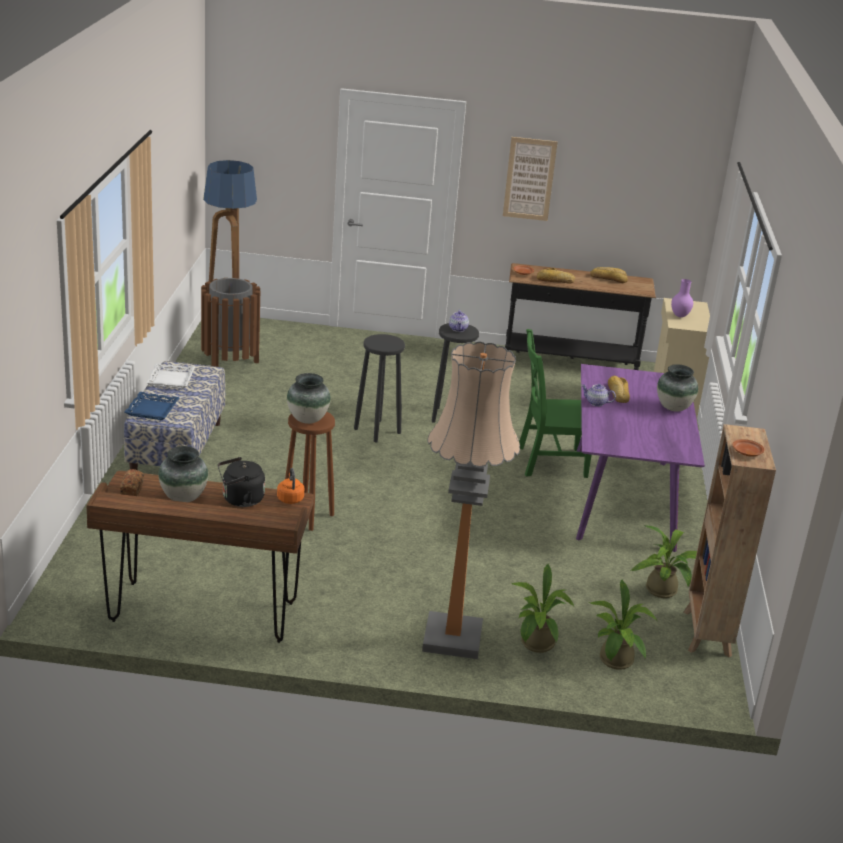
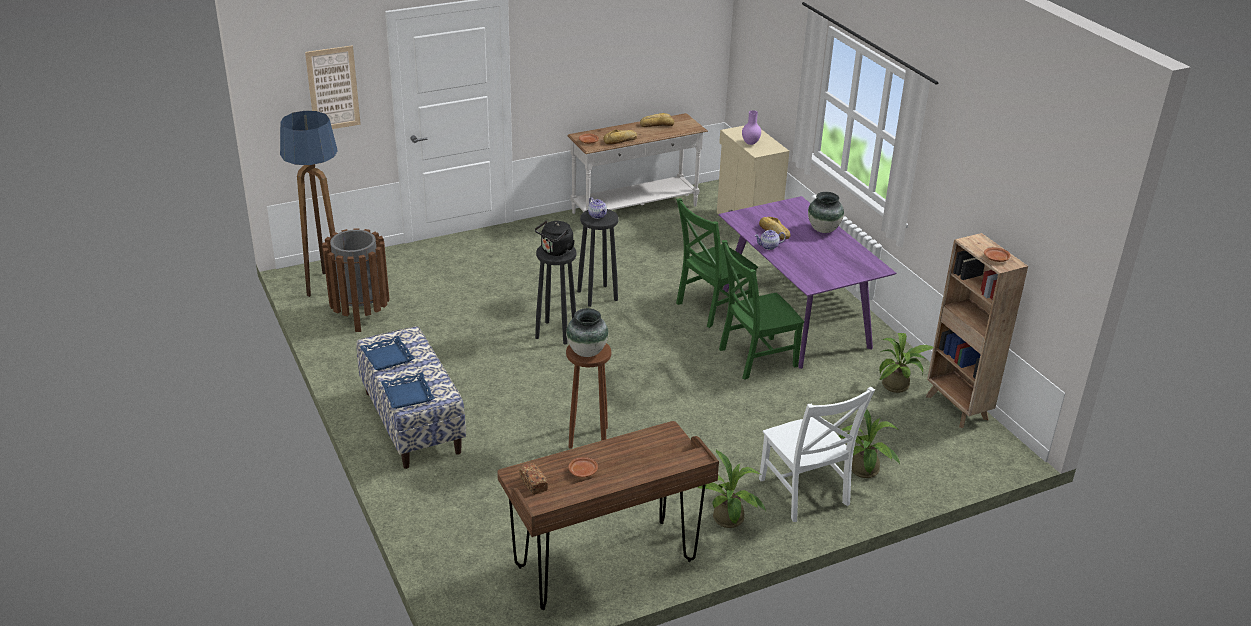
camera: 30 degrees left, 5 degrees up
(171, 380) = (388, 357): white tray -> blue tray
(184, 498) = (583, 471): vase -> brown plate
(240, 500) = (628, 452): black kettle -> black kettle (555, 251)
(290, 498) = (663, 433): orange kettle -> none
(452, 638) = (805, 494): floor lamp -> white chair
(529, 179) = (573, 53): picture -> picture (333, 88)
(540, 515) = (754, 358): none -> green chair
(570, 364) = (635, 210): black console table -> white console table
(615, 663) = (927, 460): potted plant -> potted plant (729, 521)

